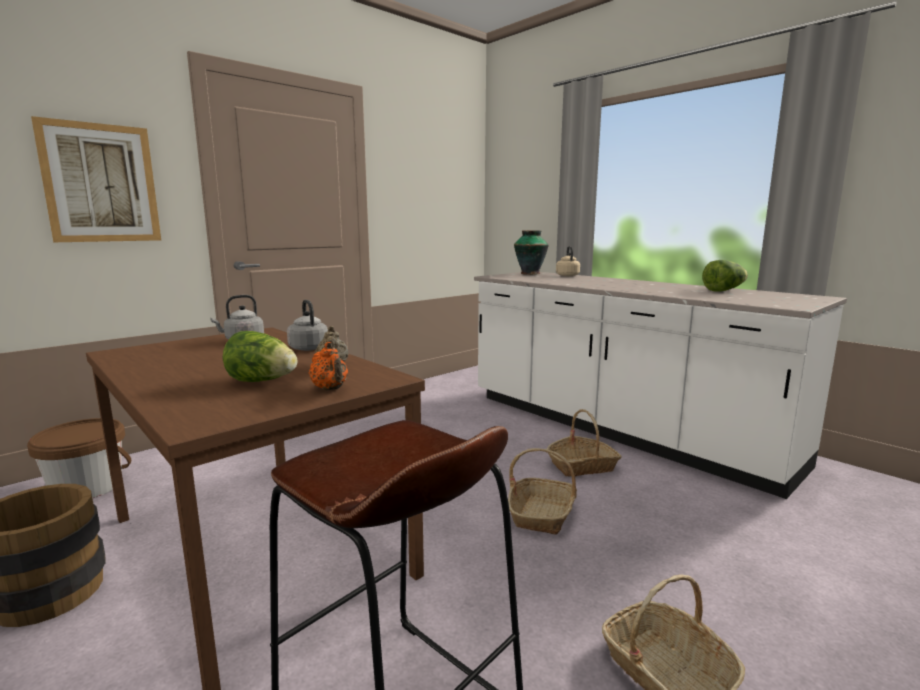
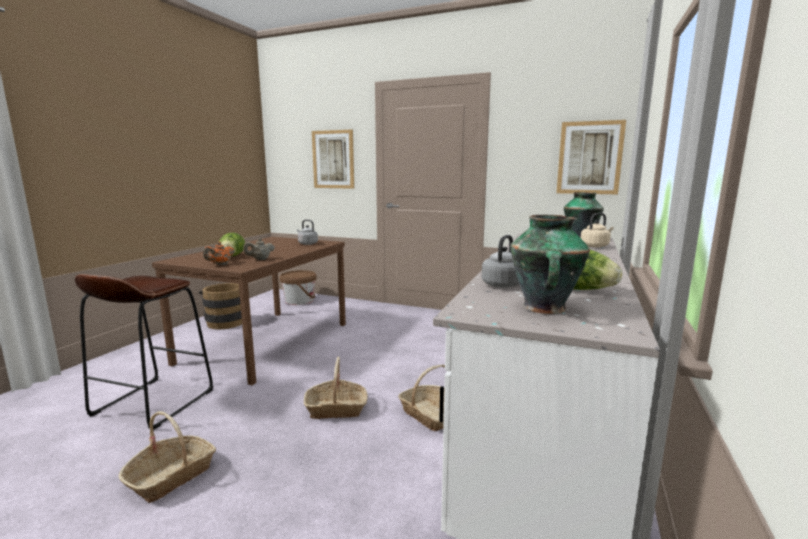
camera: 65 degrees right, 0 degrees up
(308, 348) = (299, 251): grey kettle -> grey kettle (502, 284)
(454, 199) = (589, 158): none -> picture
(776, 298) = (544, 308): none -> vase

